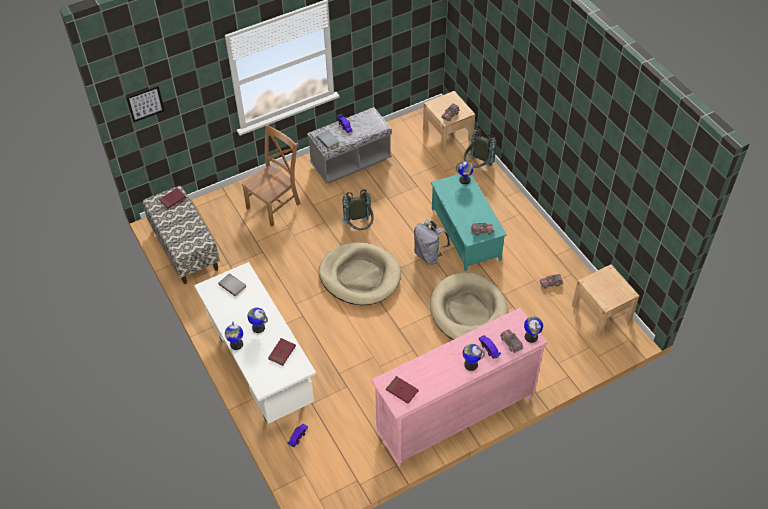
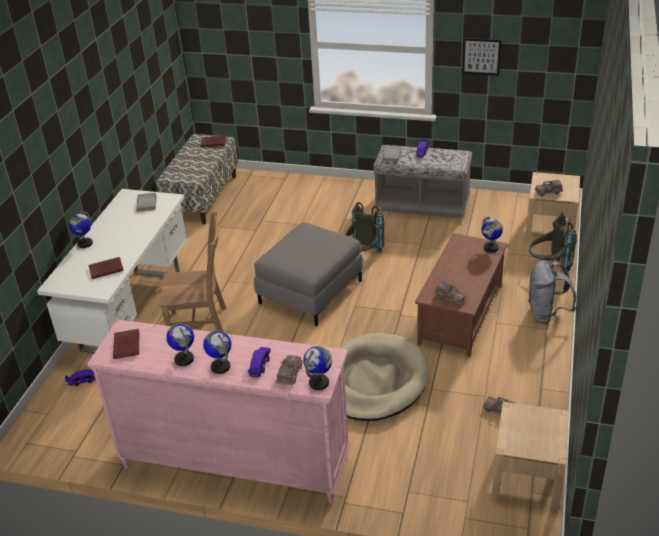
camera: 45 degrees right, 15 degrees down
(145, 103) = (214, 22): picture -> picture (481, 56)
(258, 327) = (118, 242): globe -> globe (184, 359)
(275, 204) = (313, 203): brown chair -> brown chair (201, 325)
(360, 276) = (310, 292): beige dog bed -> grey ottoman
(429, 255) = (399, 311): grey backpack -> grey backpack (547, 314)
(465, 234) = (460, 314): turquoise coffee table -> brown coffee table

